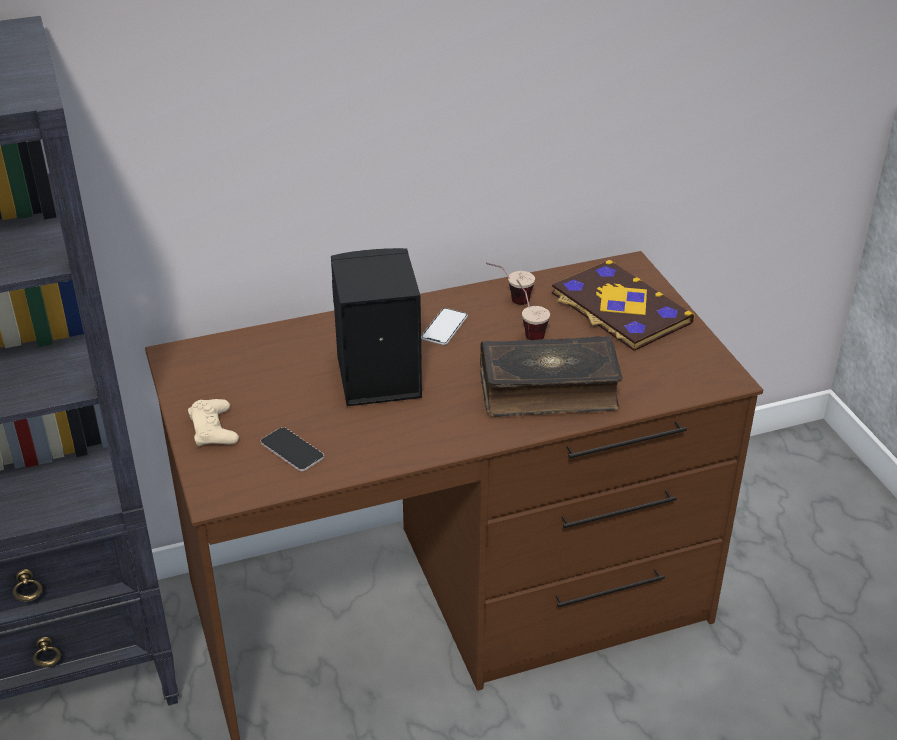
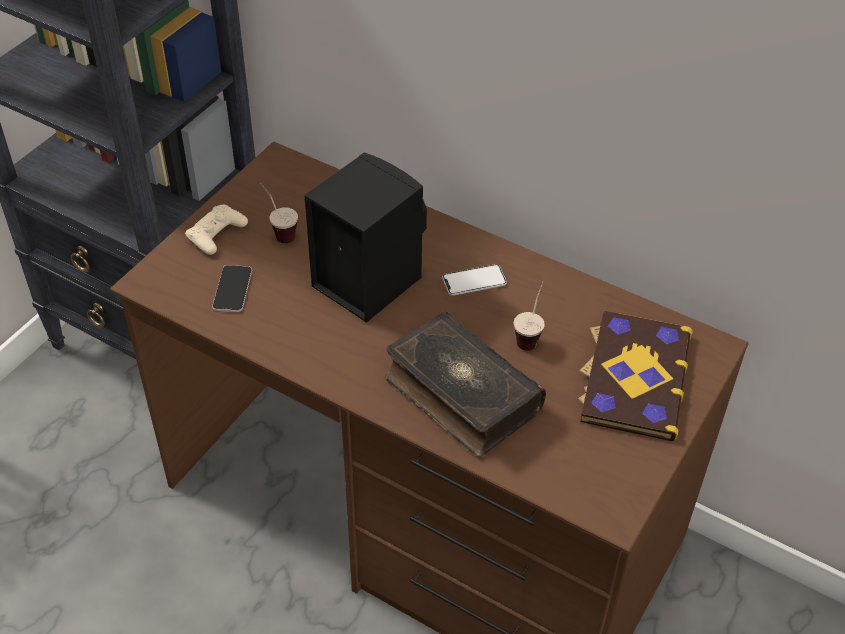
camera: 50 degrees right, 10 degrees up
(509, 300) = (559, 298): cup -> cup (278, 231)

